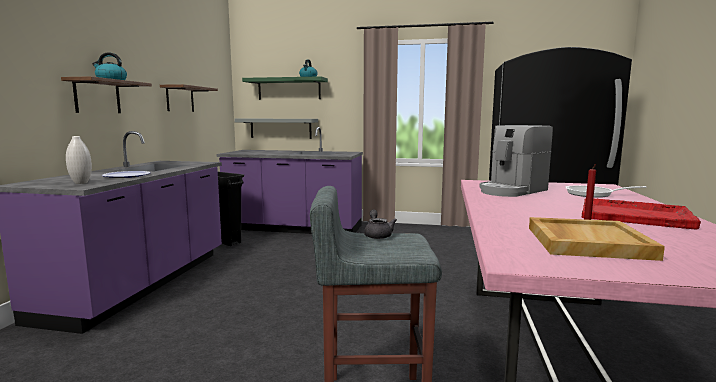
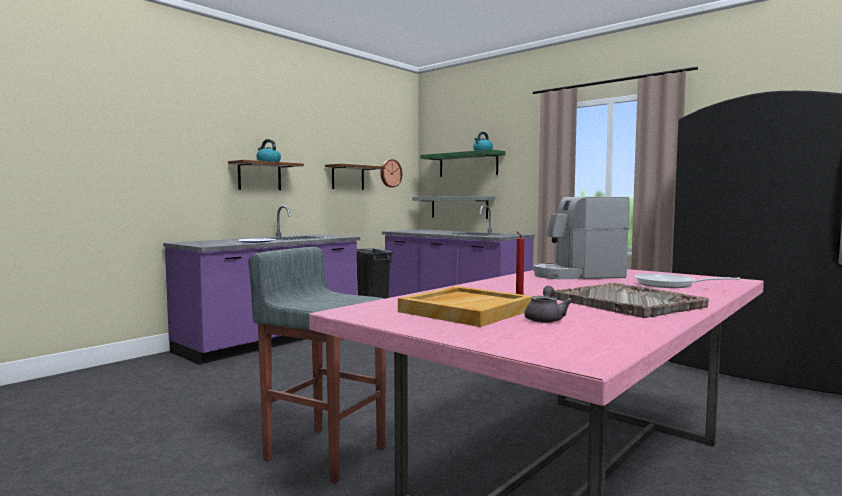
camera: 30 degrees right, 5 degrees down
(81, 183) = (214, 243): white vase -> none
(213, 95) = (390, 173): none -> wall clock
(378, 235) = (345, 294): grey teapot -> grey teapot (545, 319)
(635, 215) = (626, 303): red tray -> grey tray

